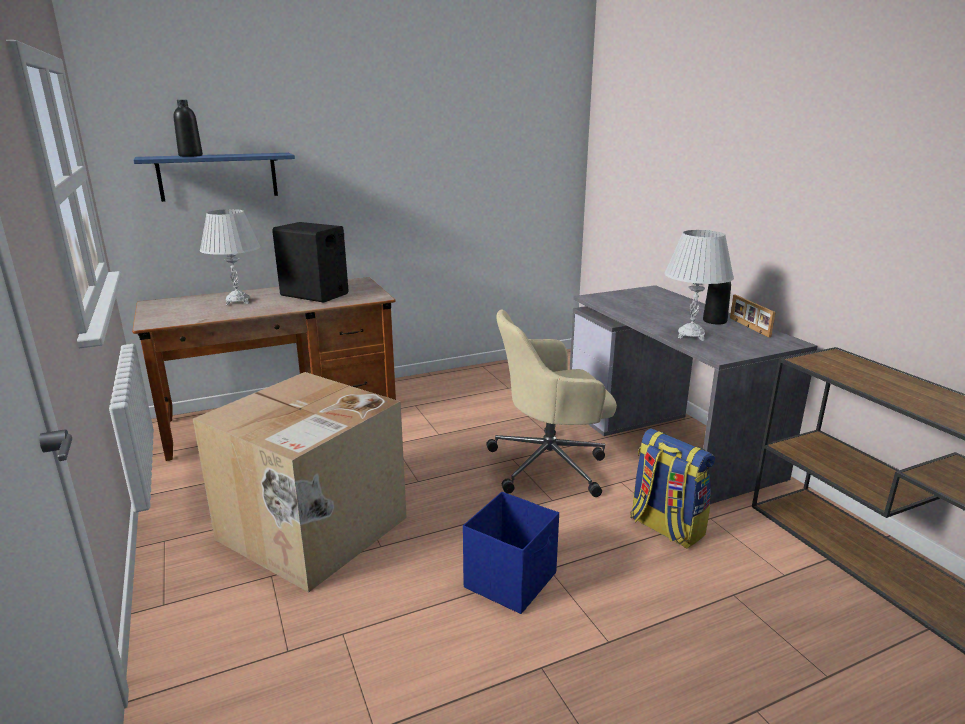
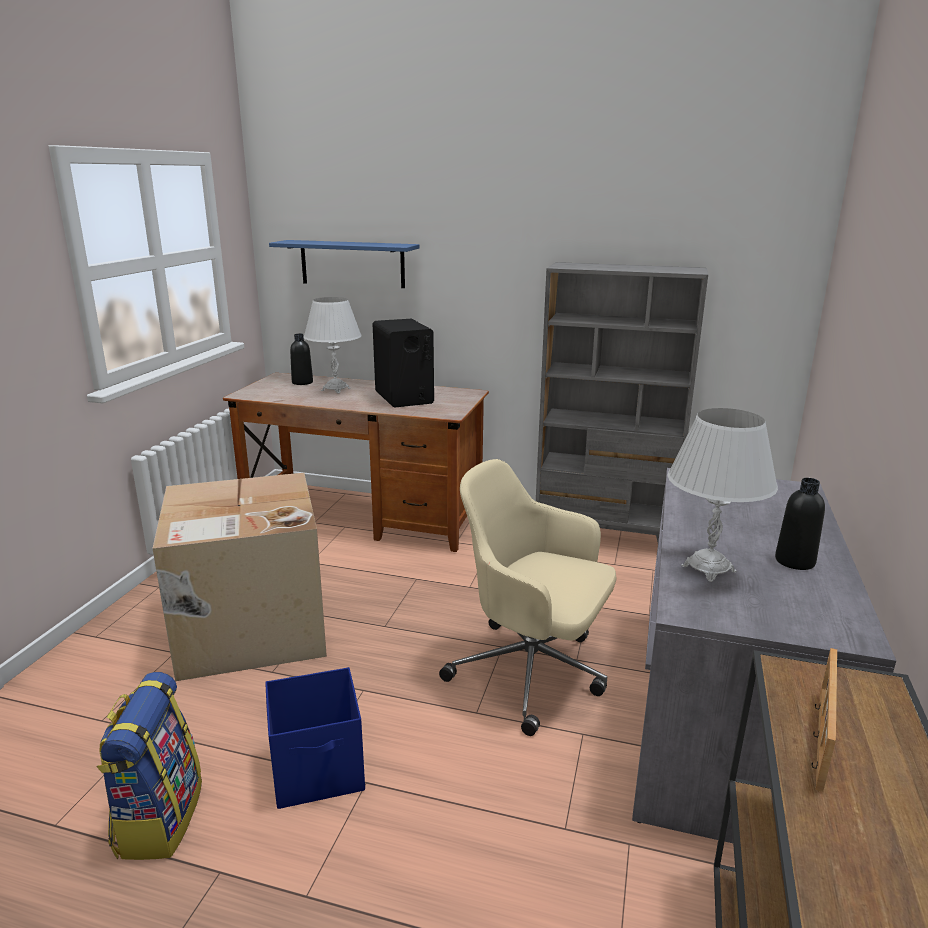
camera: 40 degrees right, 0 degrees up
(190, 156) = (323, 242): black bottle -> black bottle (302, 382)
(480, 374) = (604, 537): none -> grey bookcase
(665, 528) = (552, 818): backpack -> backpack (158, 818)
(748, 327) = (832, 588): picture frame -> picture frame (818, 737)

